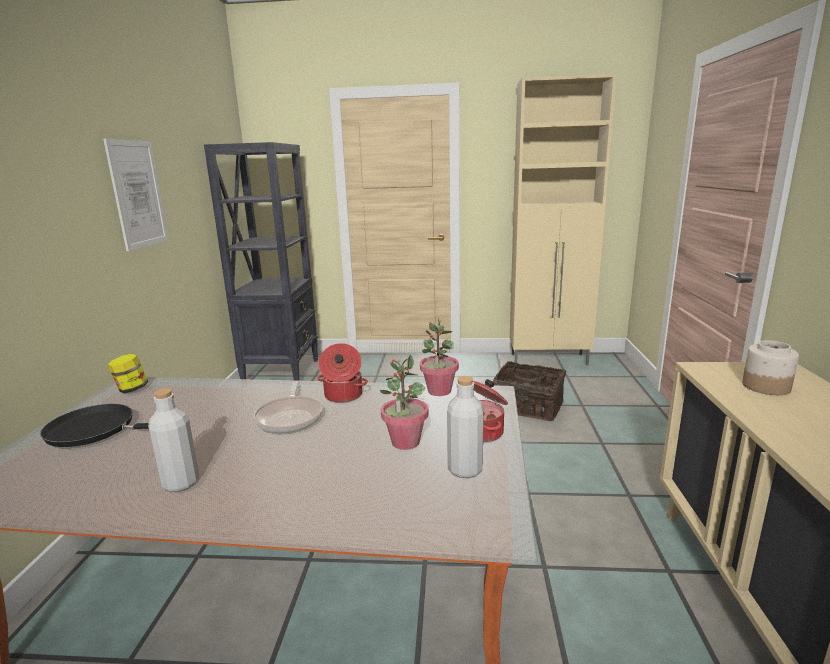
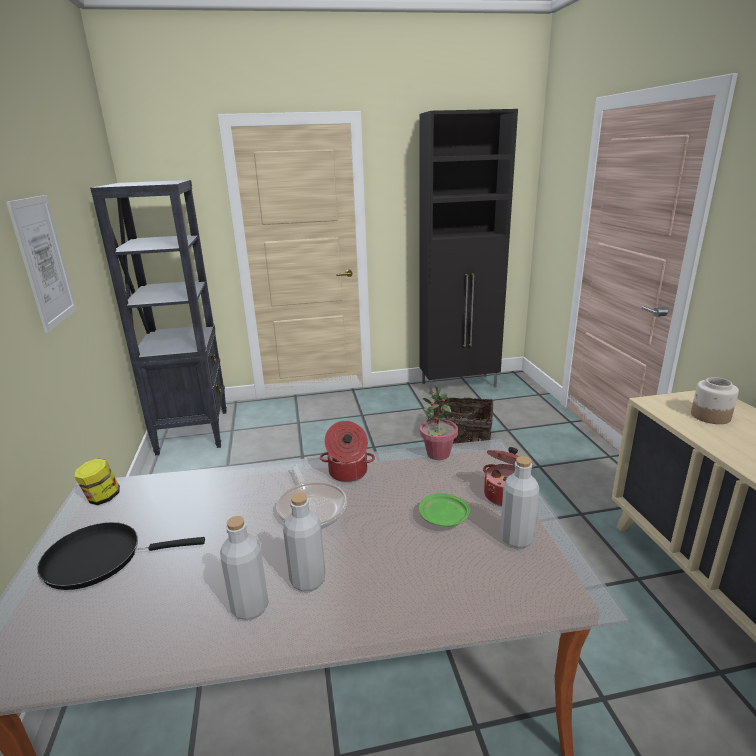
camera: 15 degrees left, 5 degrees up
(244, 471) = (308, 580): none -> grey bottle
(405, 442) = (444, 518): potted plant -> green plate
(550, 360) = (460, 385): beige cabinet -> black cabinet

